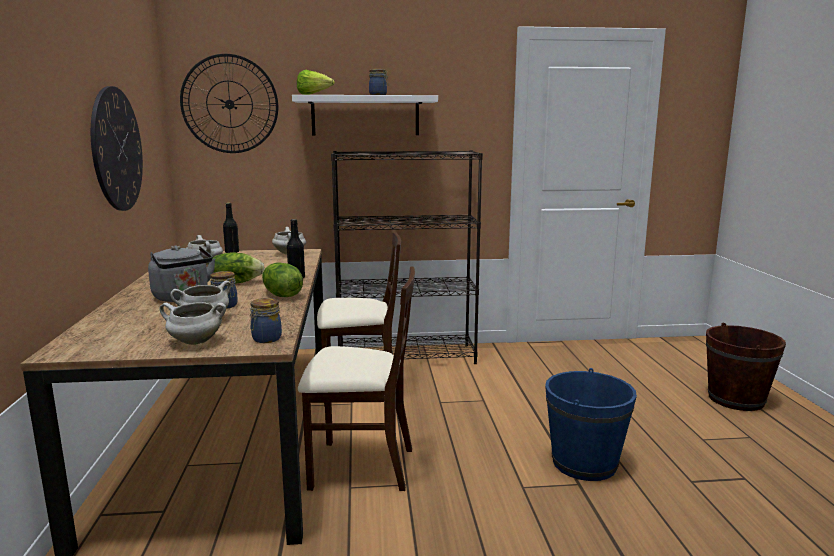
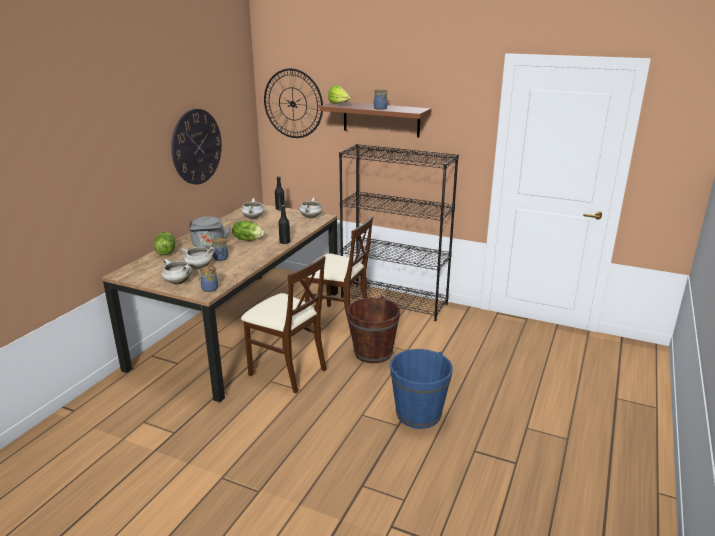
camera: 30 degrees right, 10 degrees up
(281, 295) = (257, 256): lettuce -> lettuce (165, 252)
(365, 116) = (381, 119): white shelf -> brown shelf
(736, 399) = (604, 408): brown bucket -> brown bucket (373, 353)

